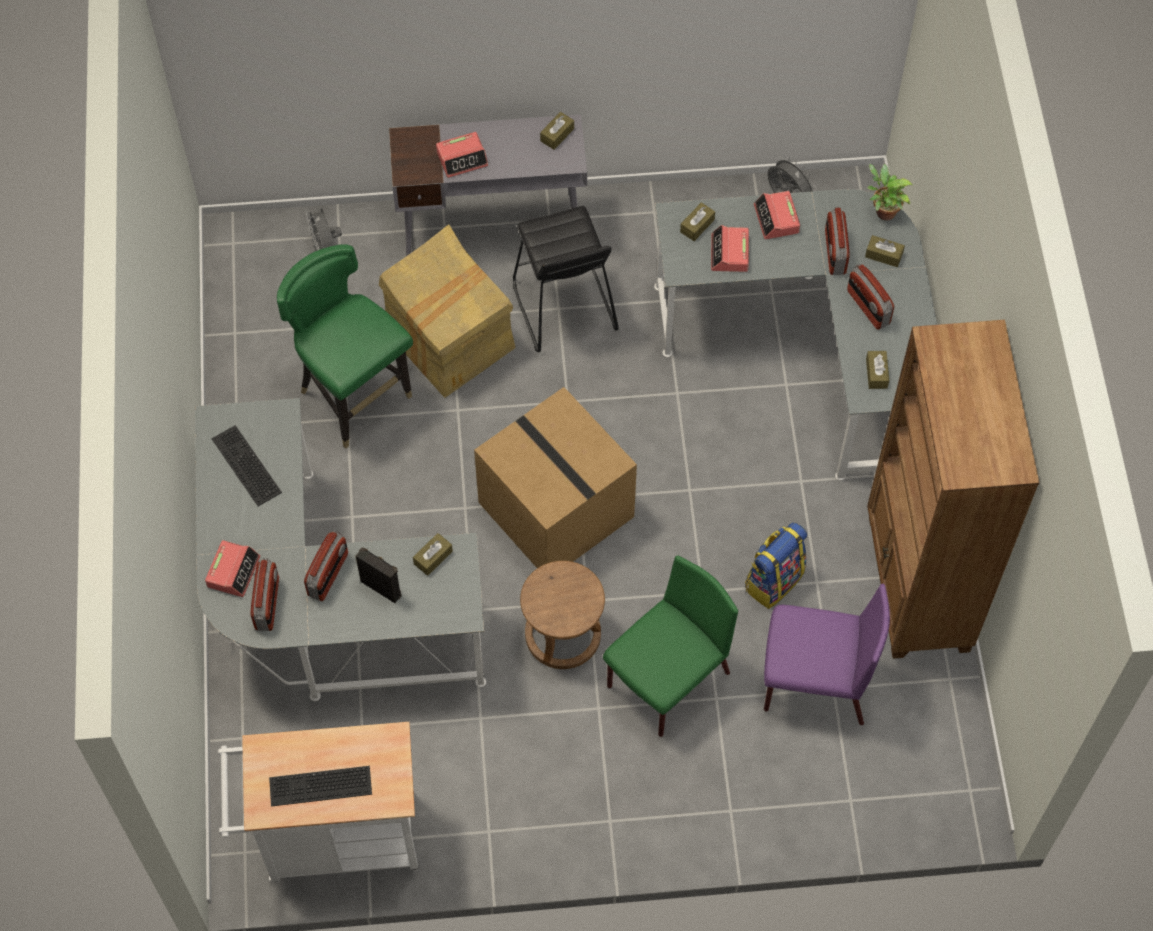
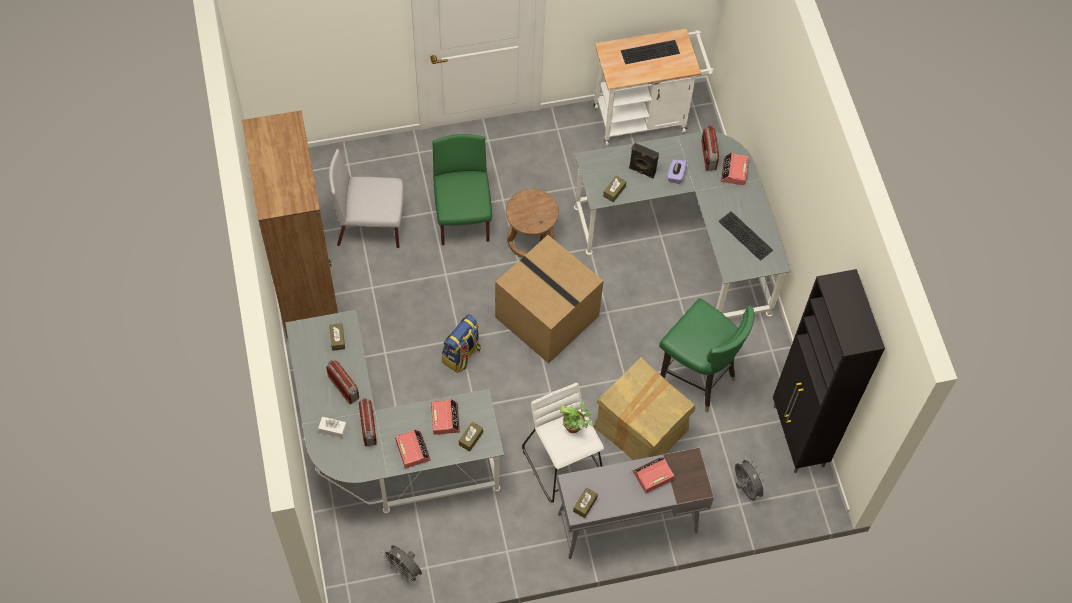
camera: 170 degrees right, 0 degrees up
(236, 308) = (798, 437): none -> black cabinet
(328, 575) = (676, 175): radio -> purple tissue box
(563, 307) = (564, 463): black stool -> white stool
(667, 681) = (463, 218): green chair -> green chair turned 135 degrees clockwise
(773, 580) = (400, 285): backpack -> backpack (461, 355)
(814, 683) = (371, 226): purple chair -> grey chair
(883, 211) = (333, 465): potted plant -> potted plant (575, 427)
(883, 255) = (333, 429): brown tissue box -> white tissue box

